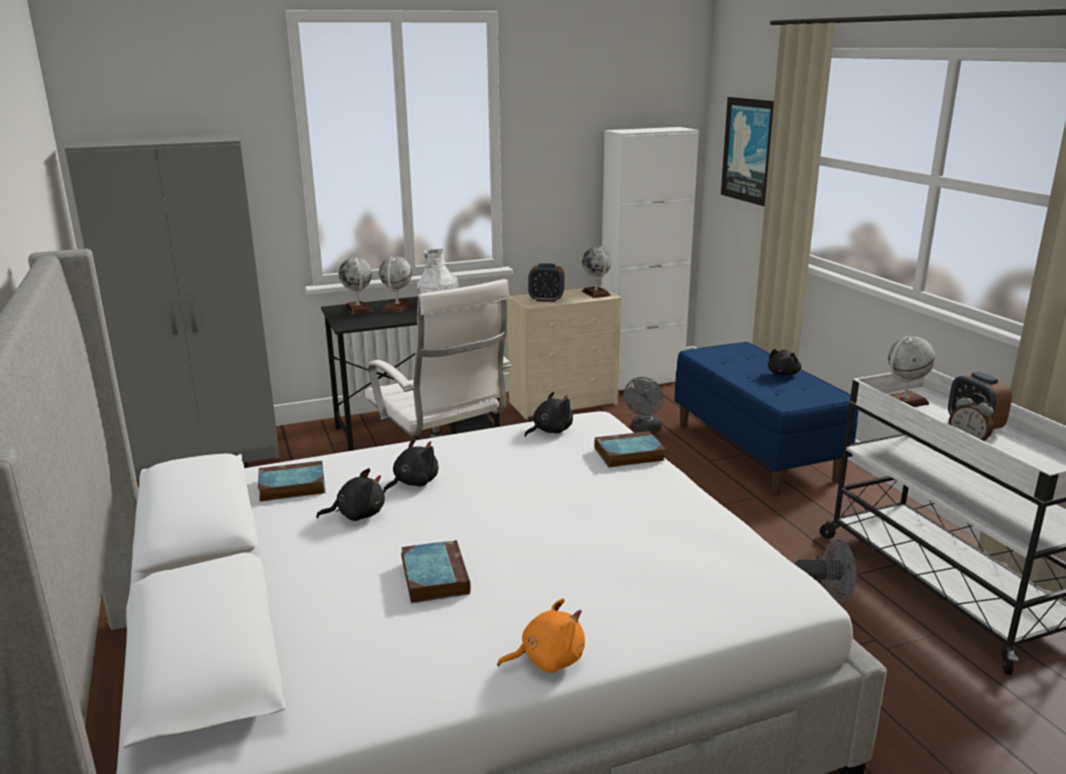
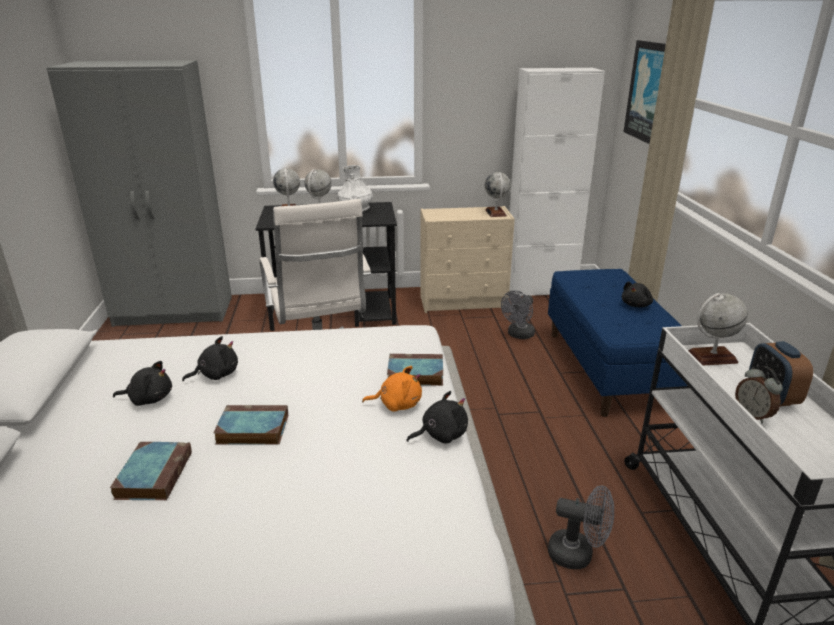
camera: 15 degrees right, 5 degrees up
(290, 487) = (122, 363): book -> book (251, 430)
(546, 300) = (449, 215): alarm clock -> none
(547, 659) = (175, 591): orange plush toy -> orange plush toy (397, 404)
(550, 431) = (366, 339): black plush toy -> black plush toy (441, 435)

